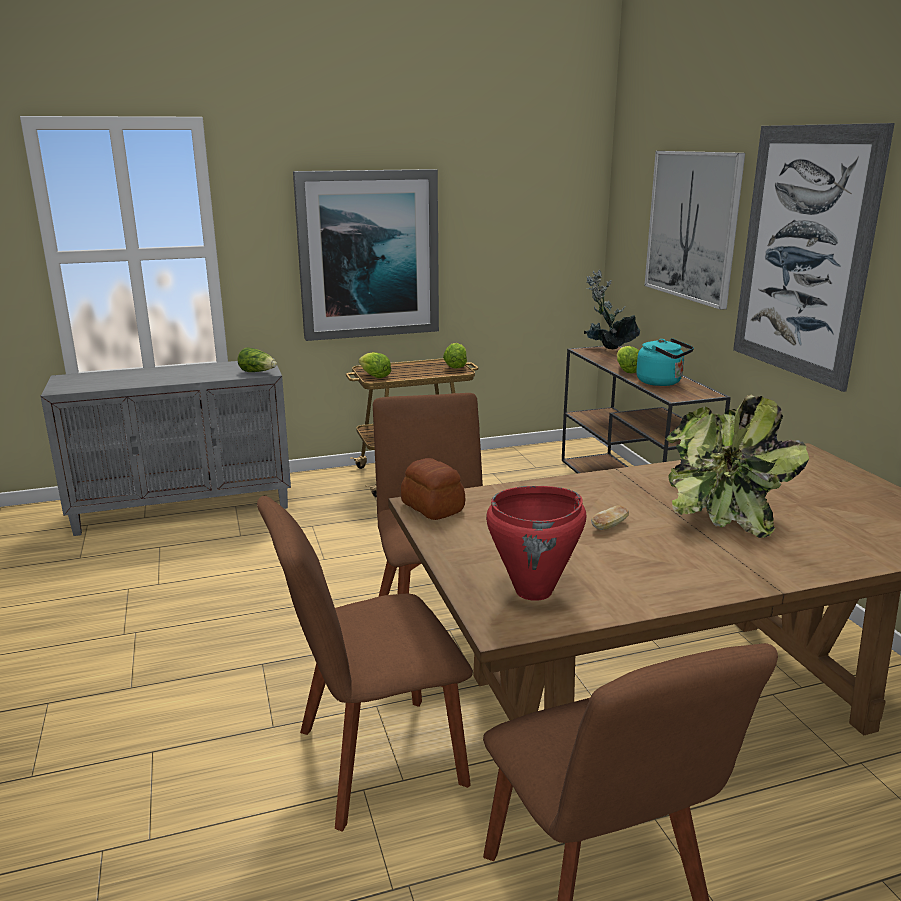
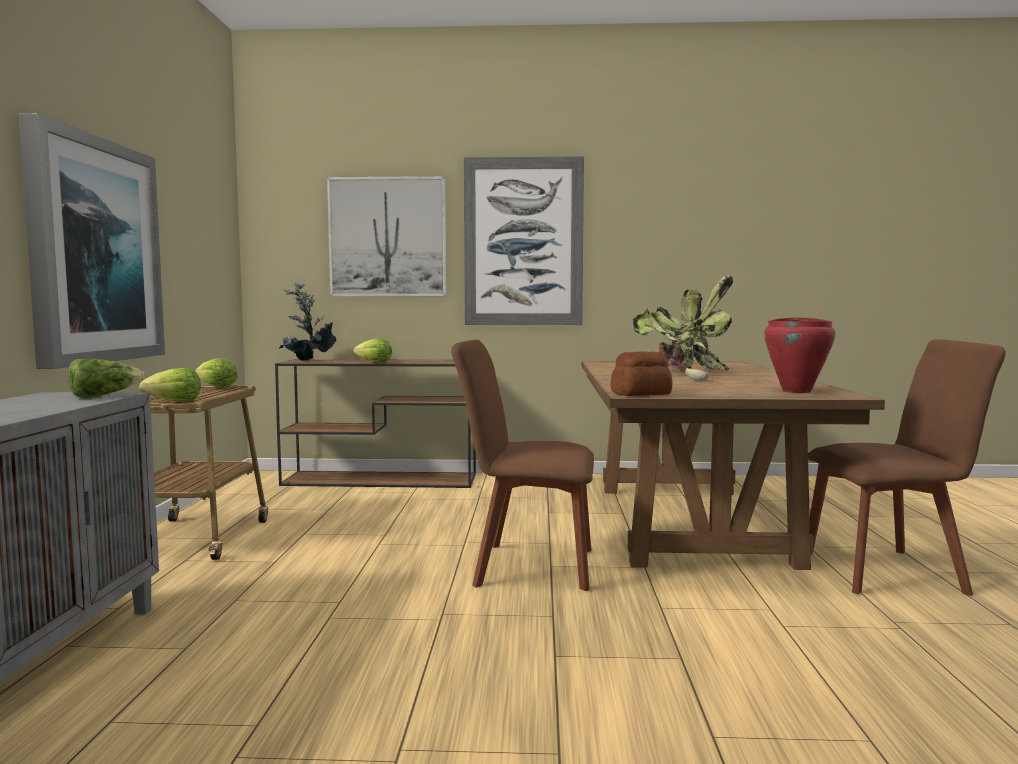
camera: 70 degrees left, 15 degrees down
(372, 761) = (744, 618): brown chair -> none
(662, 382) = (419, 361): turquoise kettle -> none

